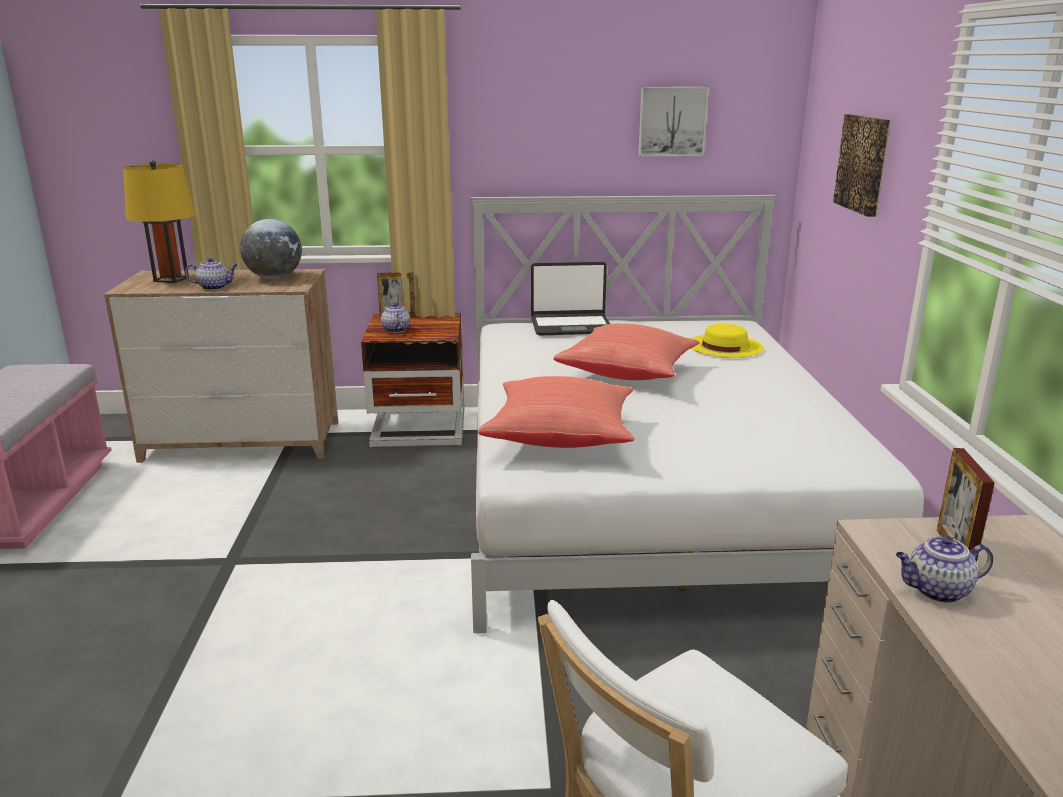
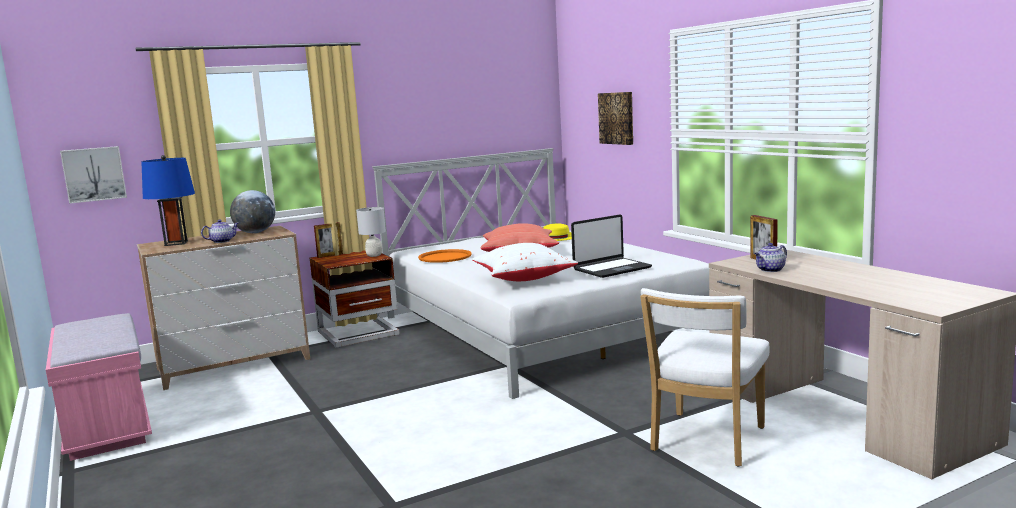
camera: 25 degrees left, 10 degrees down
(171, 279) = (176, 243): yellow table lamp -> blue table lamp
(395, 330) = (341, 260): teapot -> none
(443, 330) = (374, 256): none -> grey table lamp
(527, 353) = (445, 257): none -> orange tray
(561, 436) = (523, 278): red pillow -> white pillow
(571, 326) = (452, 243): laptop -> laptop (611, 269)
(672, 121) = (488, 108): picture -> picture (94, 174)

